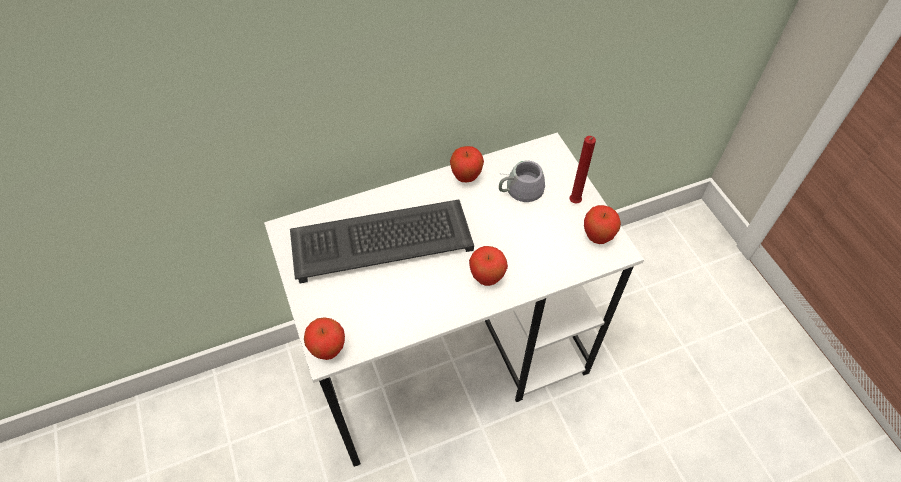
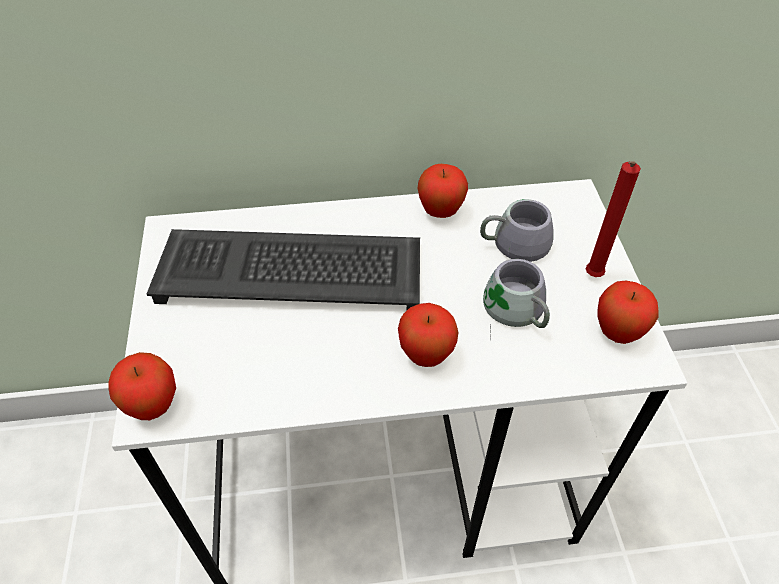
camera: 15 degrees right, 5 degrees down
(531, 238) = (512, 313): none -> grey mug

